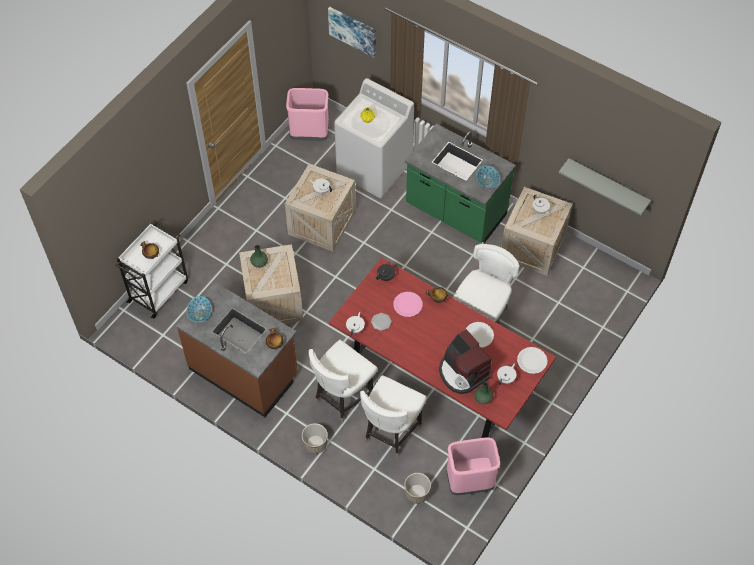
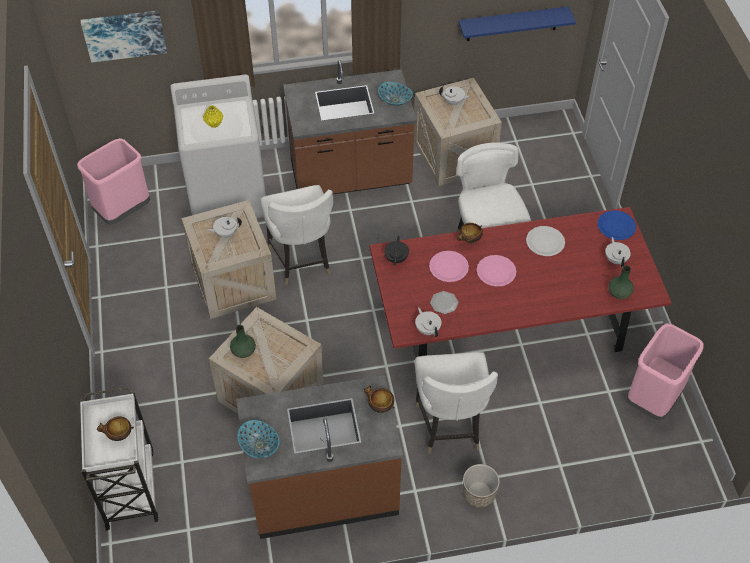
camera: 45 degrees left, 5 degrees down
(390, 432) = (532, 417): white chair -> white chair (301, 260)
(417, 493) = (624, 452): planter -> none
(430, 328) = (496, 271): none -> pink plate
(455, 211) = (350, 176): green counter -> brown counter
(462, 372) = (573, 285): coffee machine -> none
(532, 360) = (616, 226): white plate -> blue plate
(607, 185) = (512, 24): grey shelf -> blue shelf

